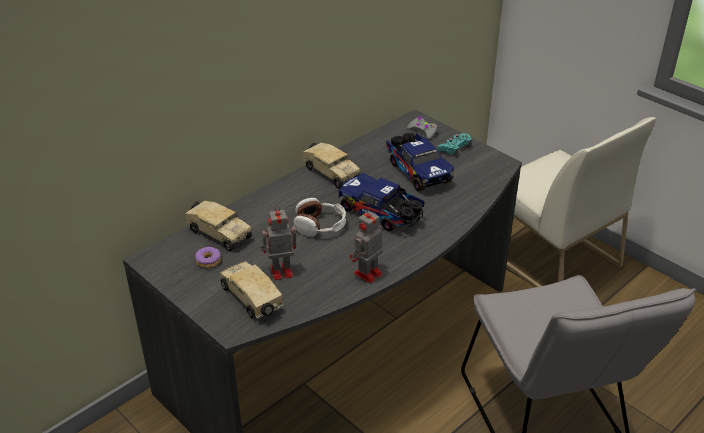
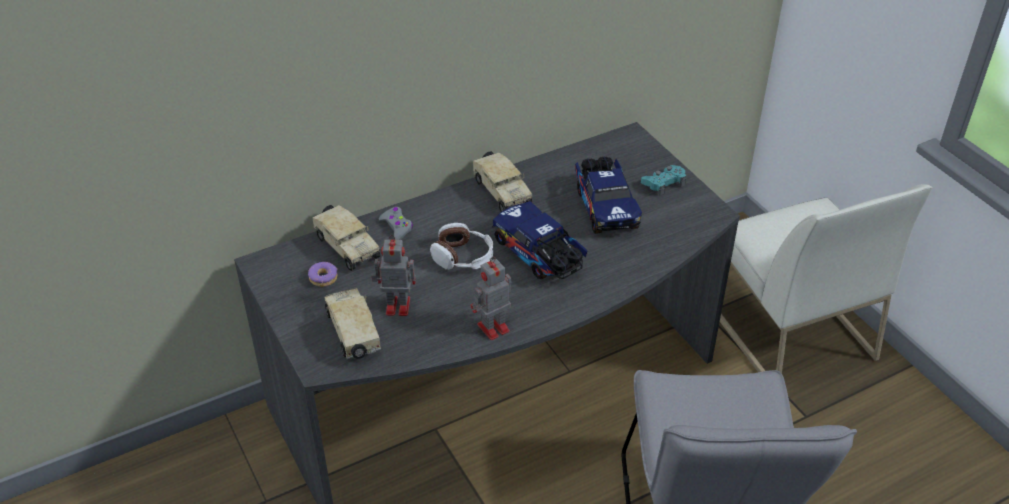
camera: 15 degrees right, 5 degrees up
(423, 131) = (634, 154): grey game controller -> grey game controller (397, 227)

